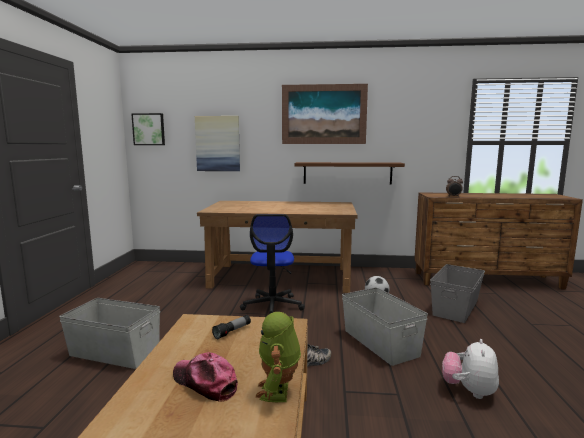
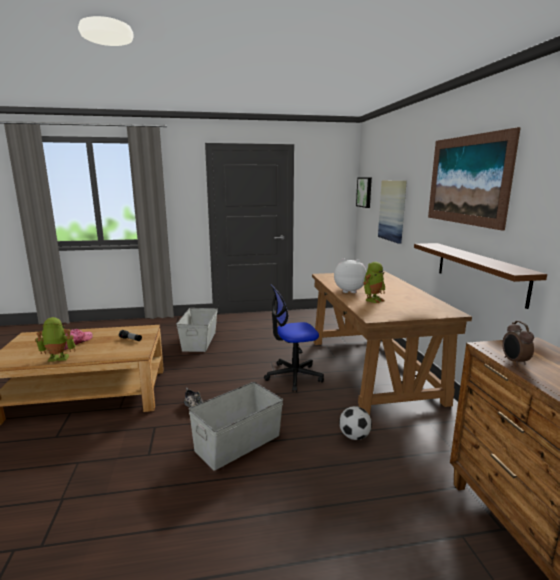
camera: 75 degrees right, 5 degrees up
(303, 209) = (373, 299): none -> toy robot
(456, 308) = (374, 516): grey storage box -> none
(469, 391) = (150, 502): plush toy -> plush toy (349, 291)

